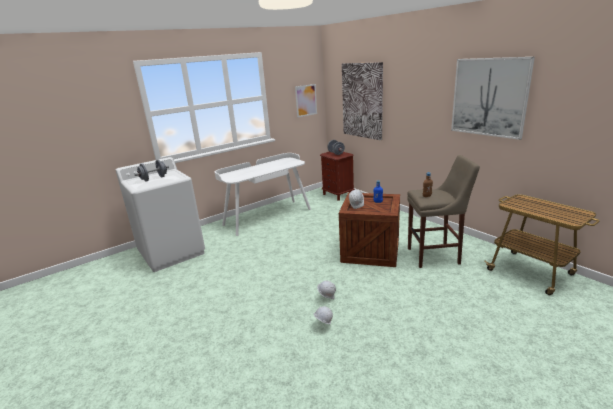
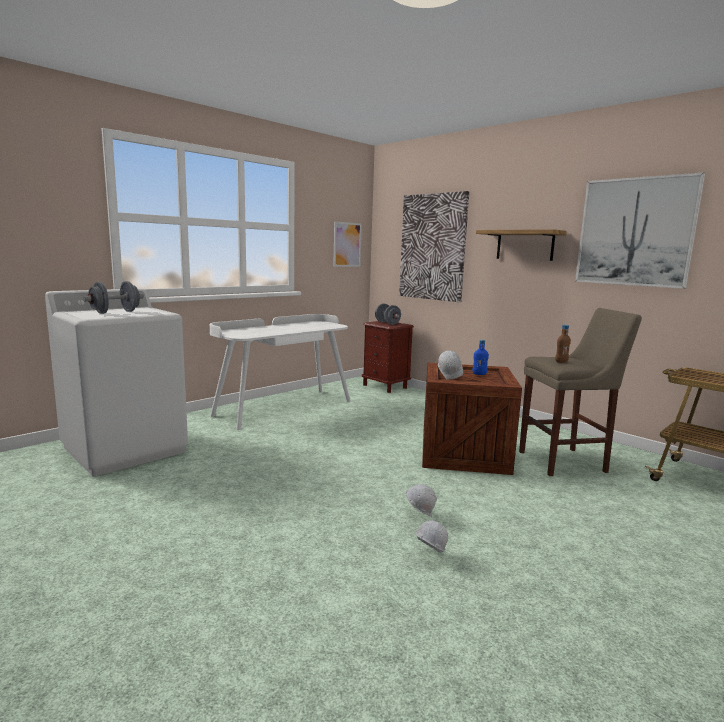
camera: 10 degrees left, 10 degrees down
(419, 102) = (525, 245): none -> shelf

